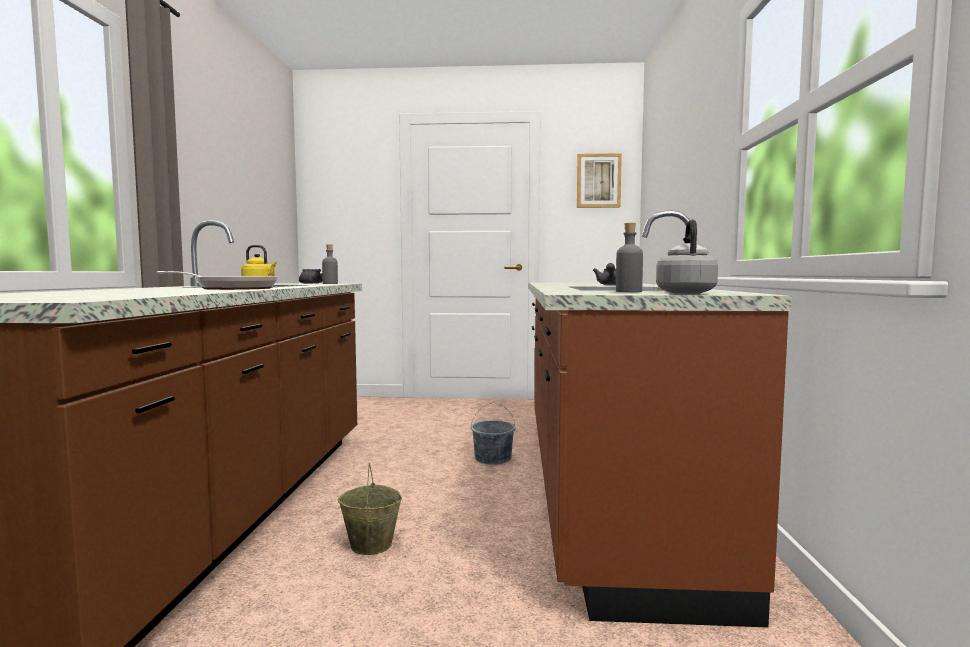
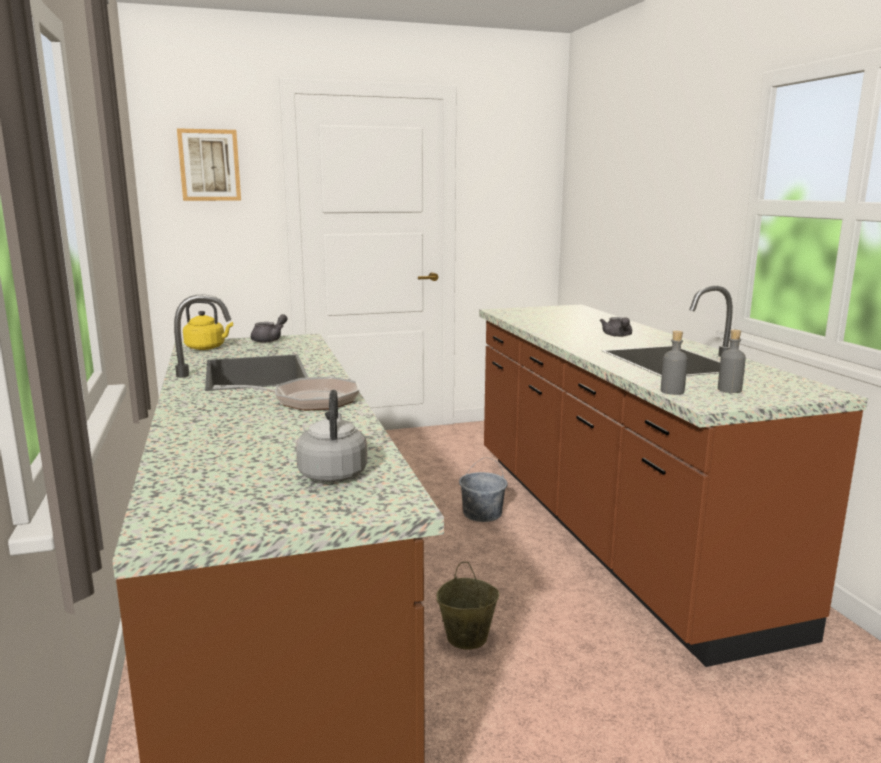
camera: 20 degrees left, 10 degrees up
(330, 284) = (301, 343): grey bottle -> grey bottle (672, 391)
(598, 181) = (520, 173): picture -> picture (209, 165)
(685, 293) = (781, 392): grey kettle -> grey kettle (333, 473)

